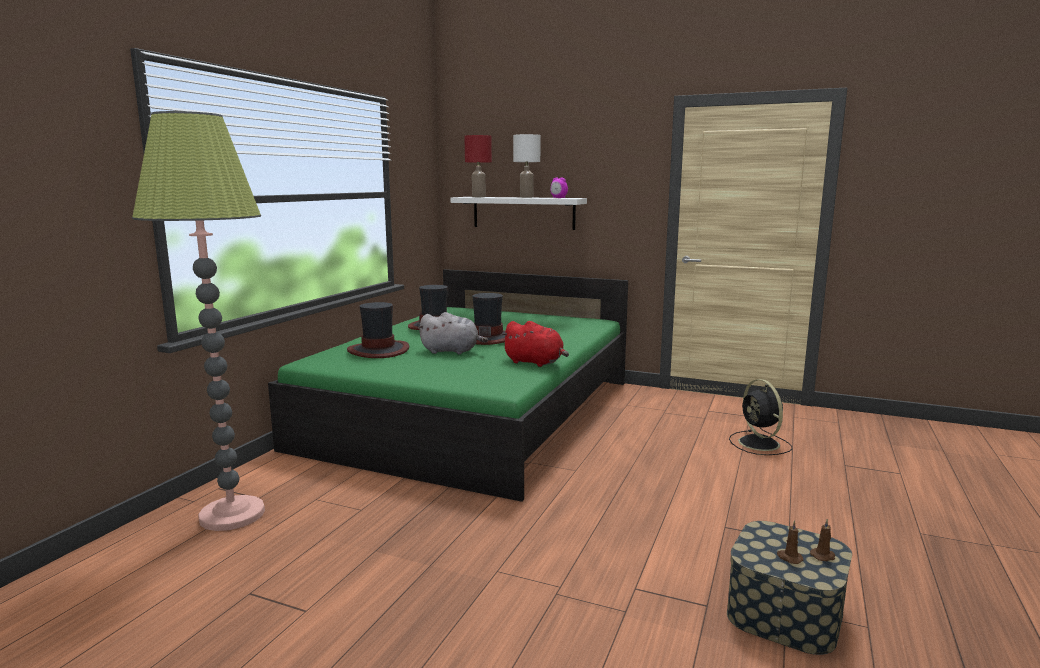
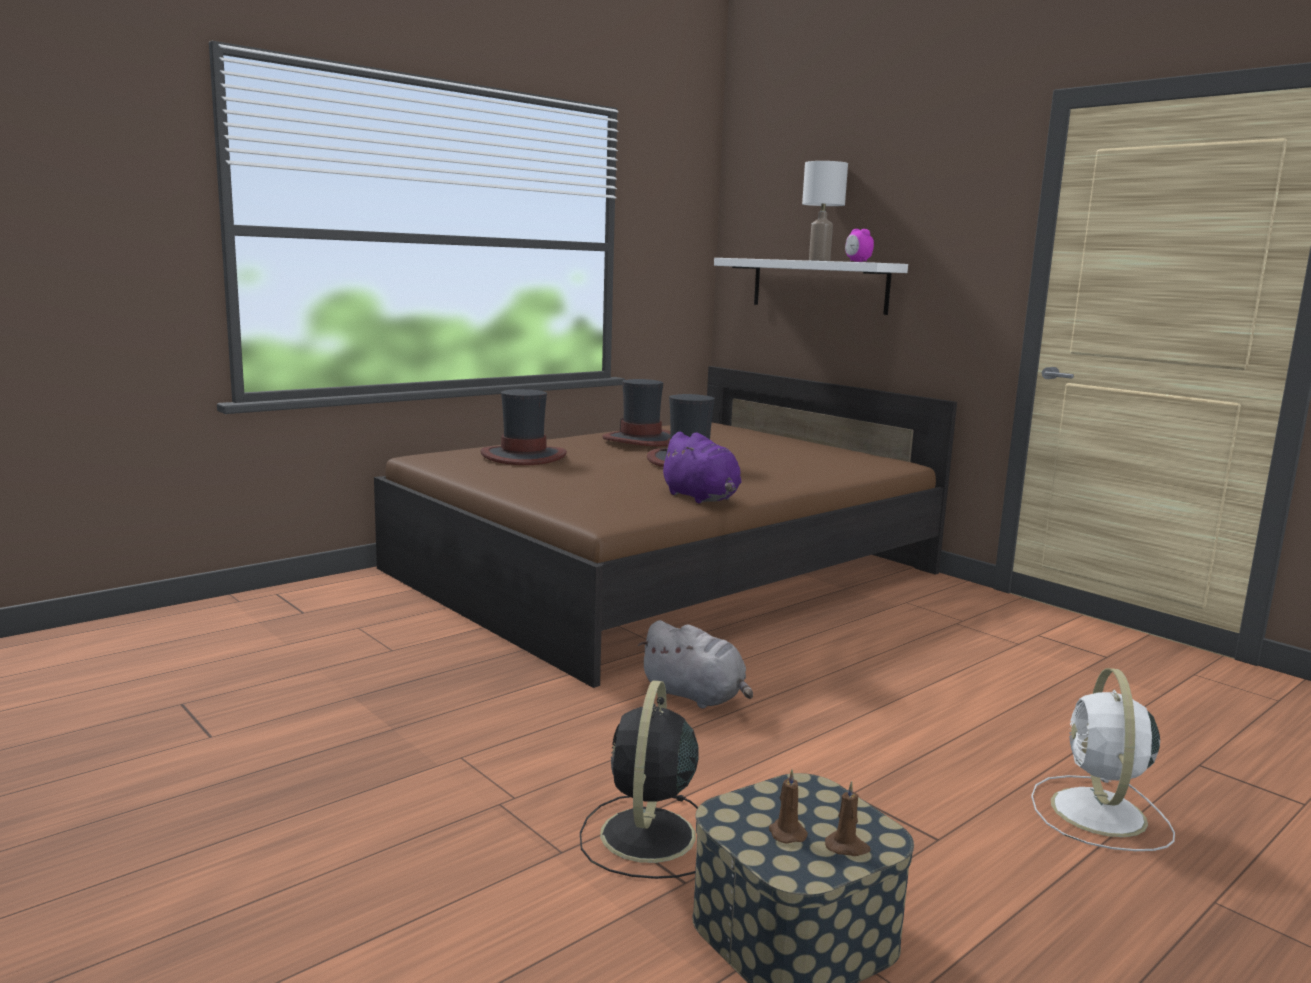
camera: 25 degrees right, 0 degrees up
(232, 515) = (257, 623): floor lamp -> none
(452, 351) = (613, 470): grey plush toy -> grey plush toy (696, 696)
(473, 413) = (664, 571): green bed -> brown bed
(478, 197) = (753, 258): red table lamp -> none
(535, 362) = (702, 498): red plush toy -> purple plush toy
(760, 444) = (1070, 699): black fan -> black fan (647, 837)
(836, 503) = (1099, 814): none -> white fan

